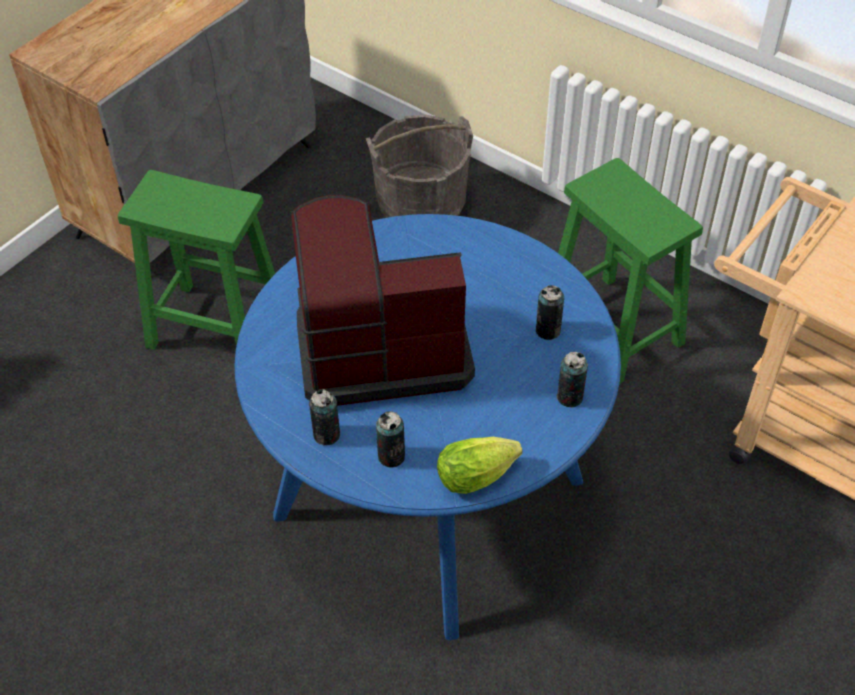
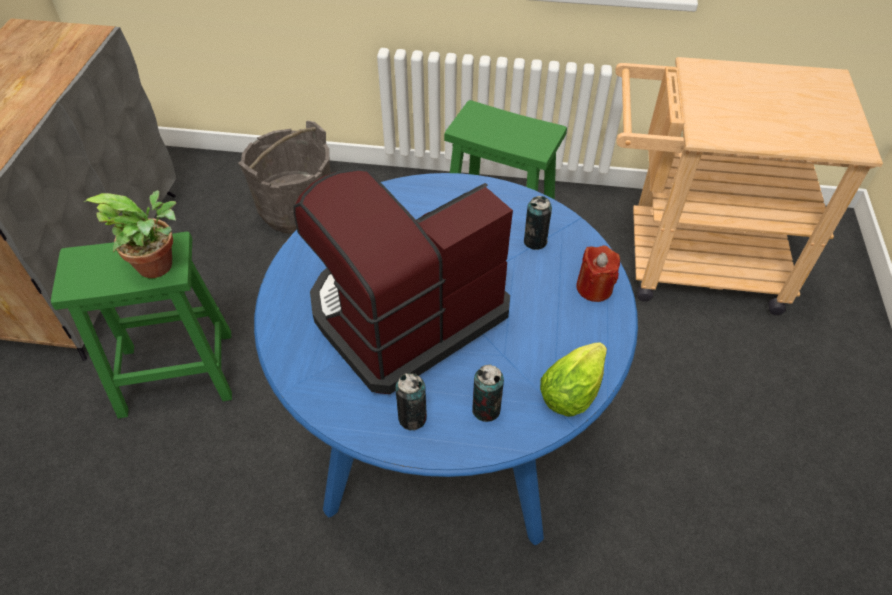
camera: 30 degrees left, 0 degrees up
(220, 218) = (160, 265): none -> potted plant
(569, 397) = (594, 288): can -> red candle

